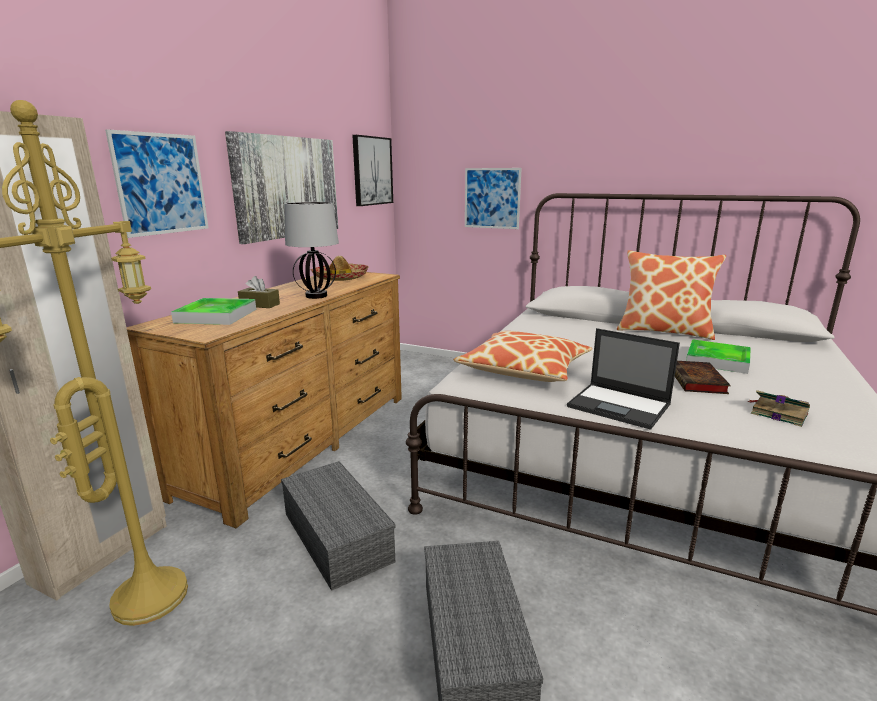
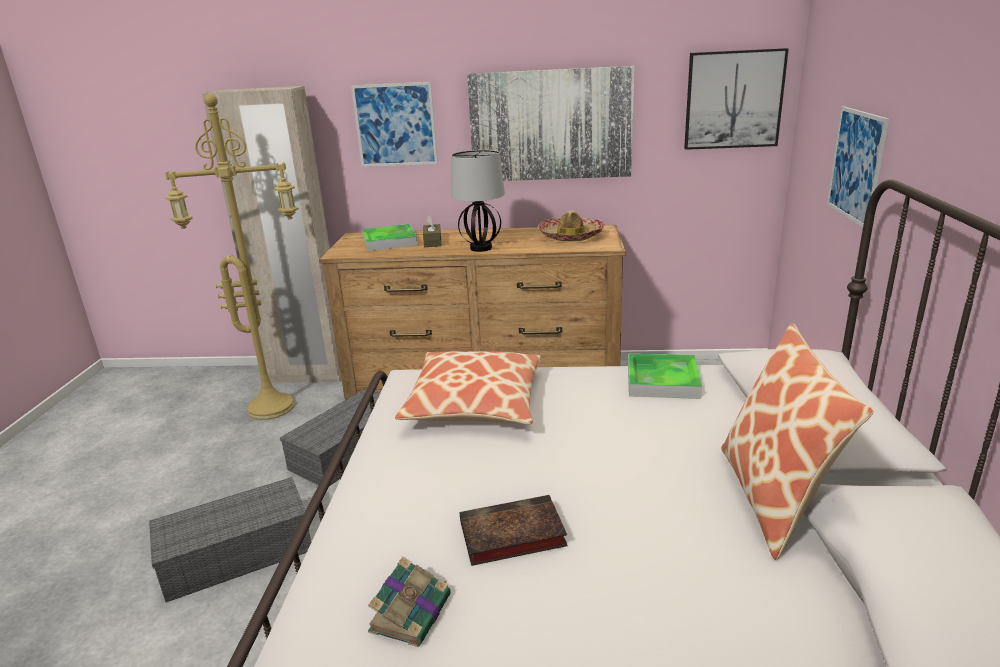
camera: 70 degrees right, 5 degrees up
(620, 406) = (388, 475): laptop -> none
(717, 360) = (637, 560): tray -> tray (662, 381)

